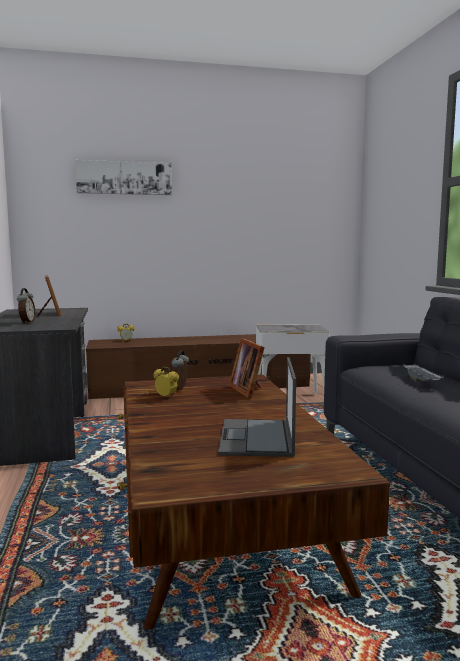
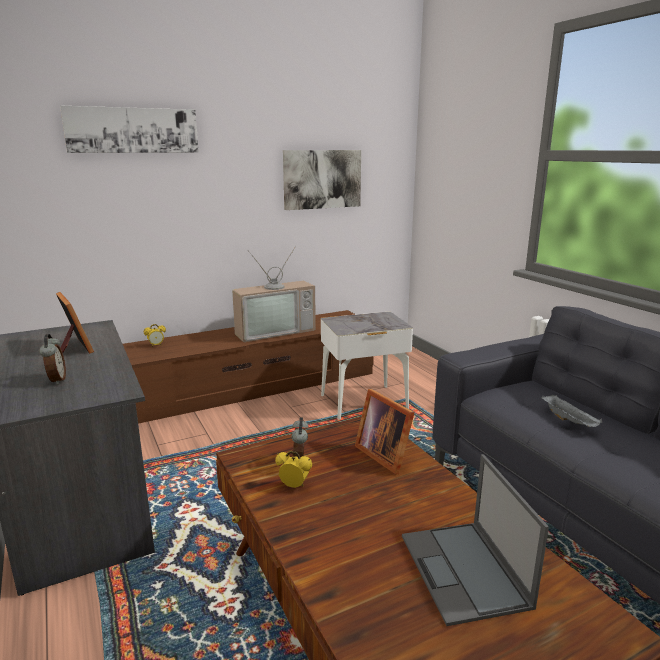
camera: 15 degrees left, 10 degrees up
(222, 339) = (274, 330): none -> television
(273, 219) = (322, 179): none -> picture

